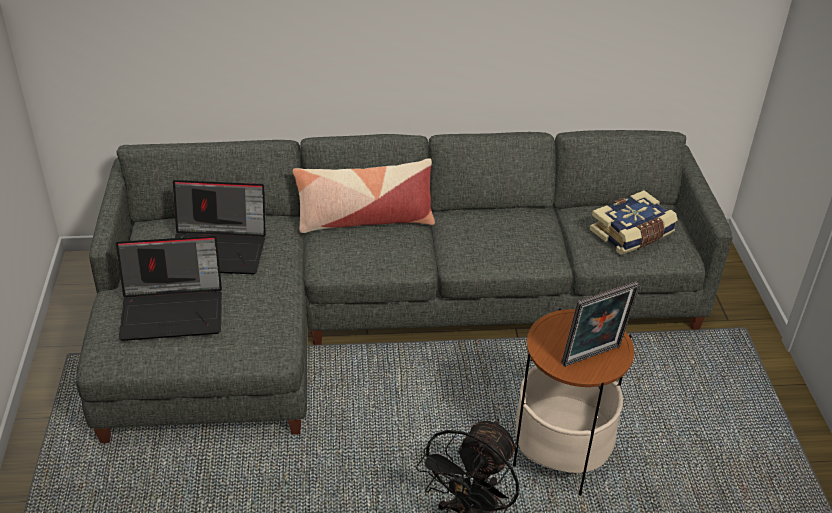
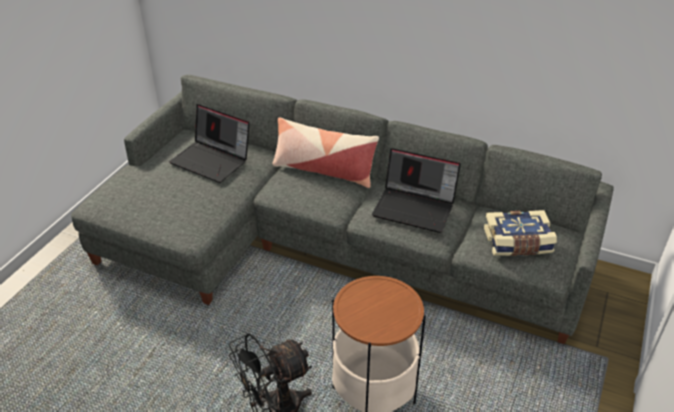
camera: 30 degrees right, 0 degrees up
(174, 310) = (153, 190): laptop -> laptop (415, 208)
(593, 357) = (379, 321): picture frame -> none

